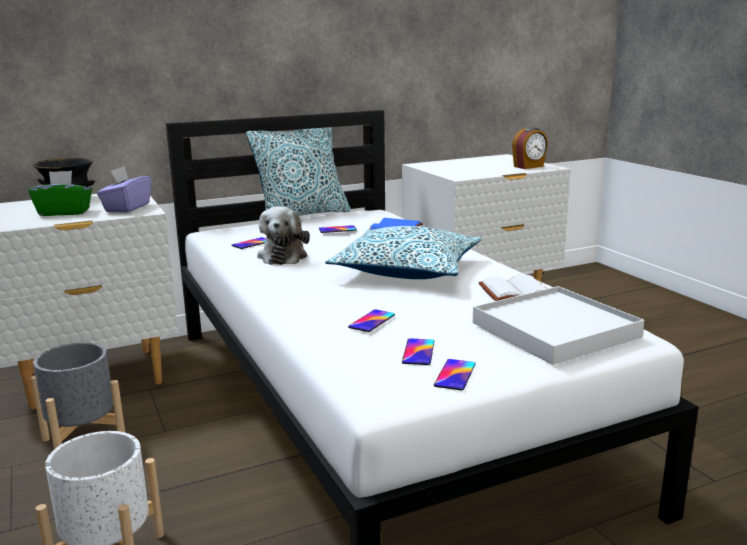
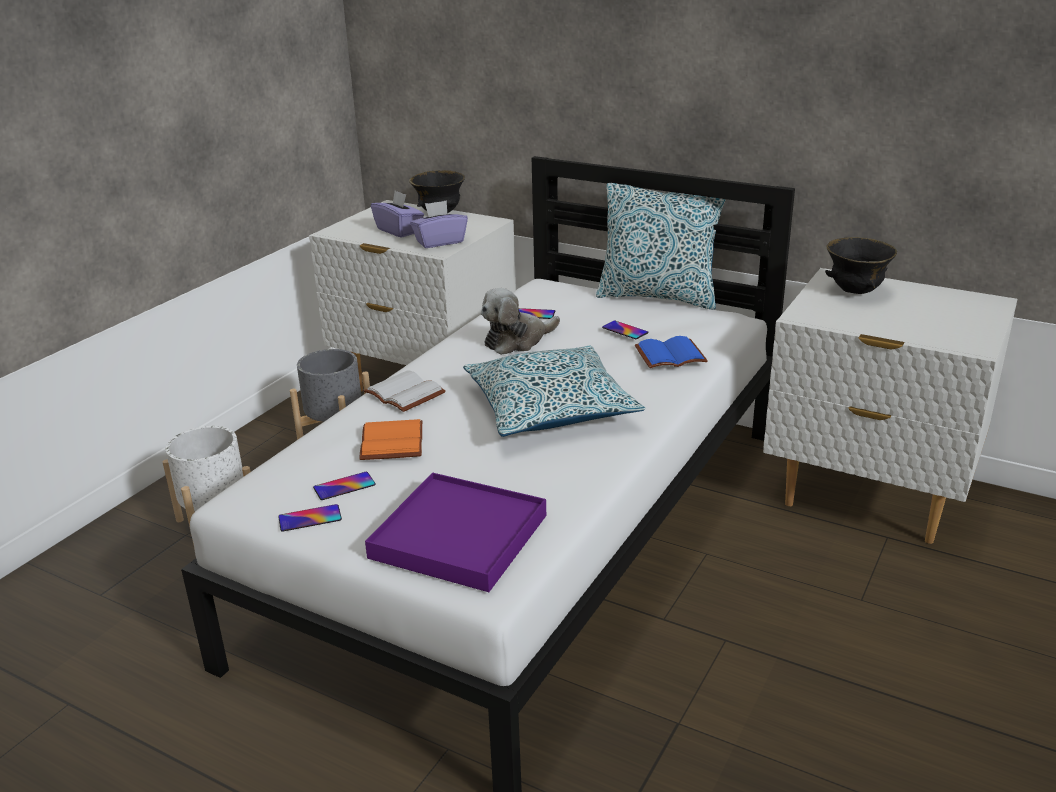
camera: 55 degrees right, 10 degrees up
(64, 212) = (399, 231): green tissue box -> purple tissue box
(372, 321) = (390, 441): phone -> orange book
(448, 166) = (855, 292): none -> black bowl
(515, 292) = (551, 485): white book -> white book (402, 394)
(529, 166) = (949, 334): alarm clock -> none
(555, 330) = (458, 536): white tray -> purple tray

